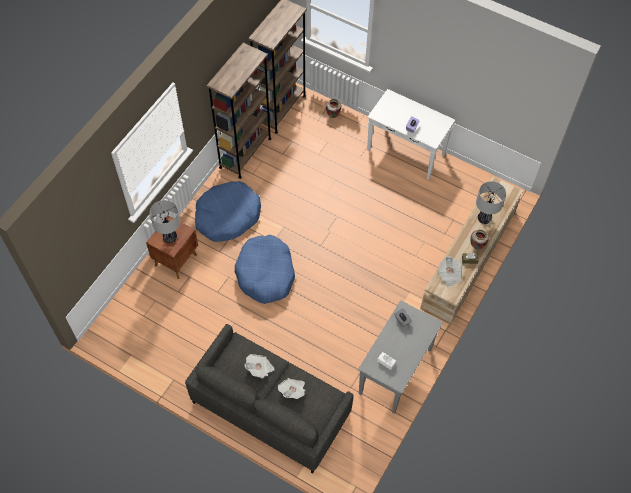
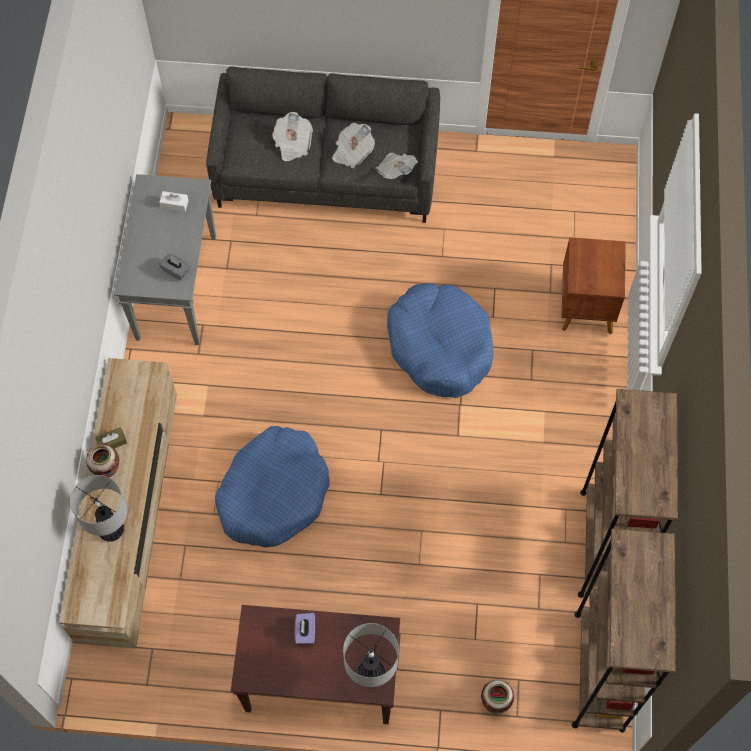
camera: 155 degrees right, 5 degrees up
(170, 238) = (595, 262): table lamp -> table lamp (371, 674)
(227, 216) = (557, 412): blue dog bed -> blue dog bed (274, 493)
(406, 153) = (319, 683): white console table -> brown console table
(449, 275) = (135, 401): newspaper -> newspaper (396, 171)

